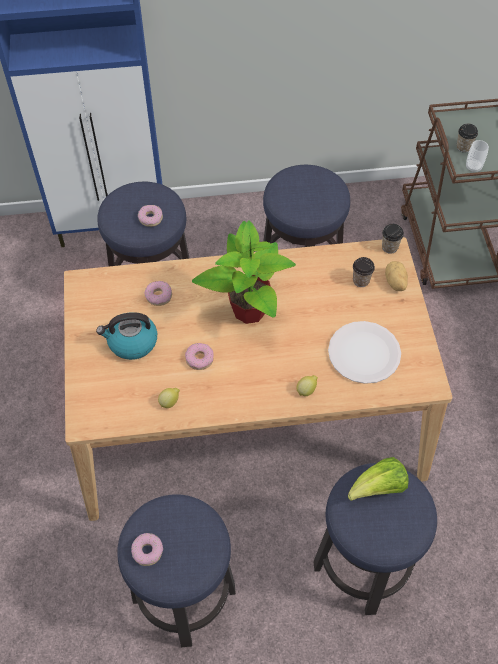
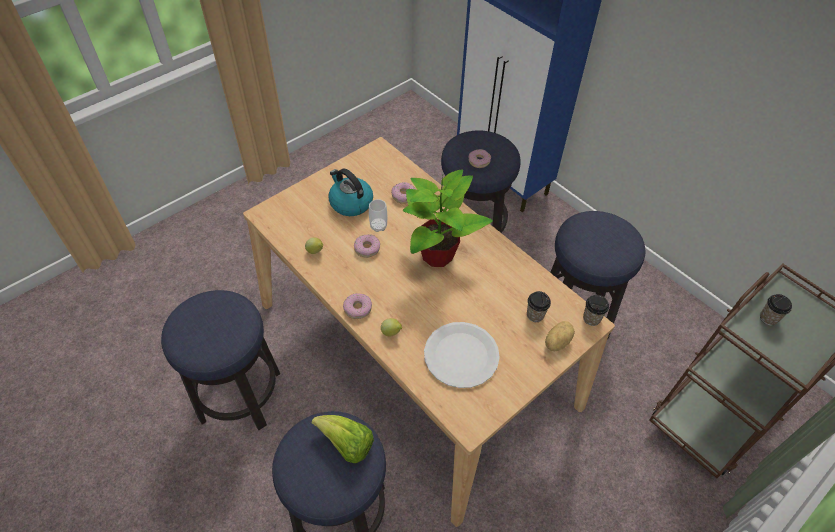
camera: 55 degrees right, 5 degrees down
(147, 551) = (195, 313): donut -> donut (357, 308)
(473, 167) = (753, 338): cup -> cup (378, 226)

